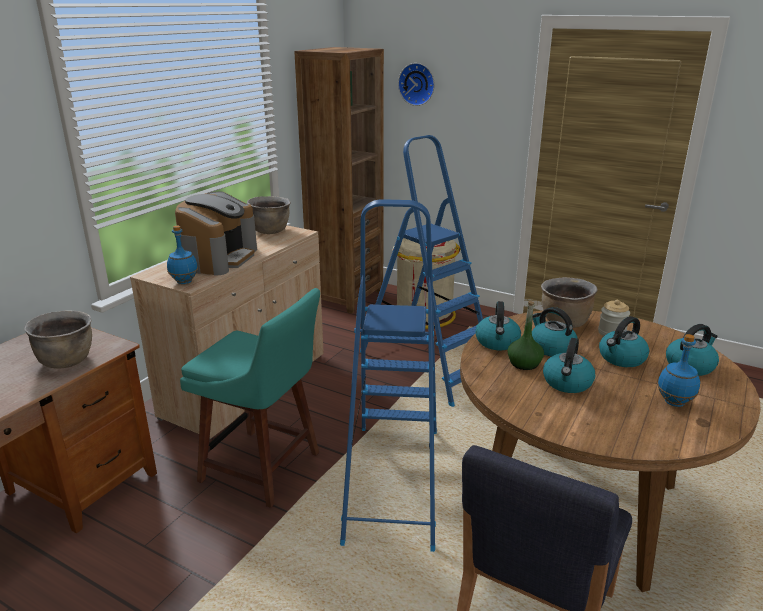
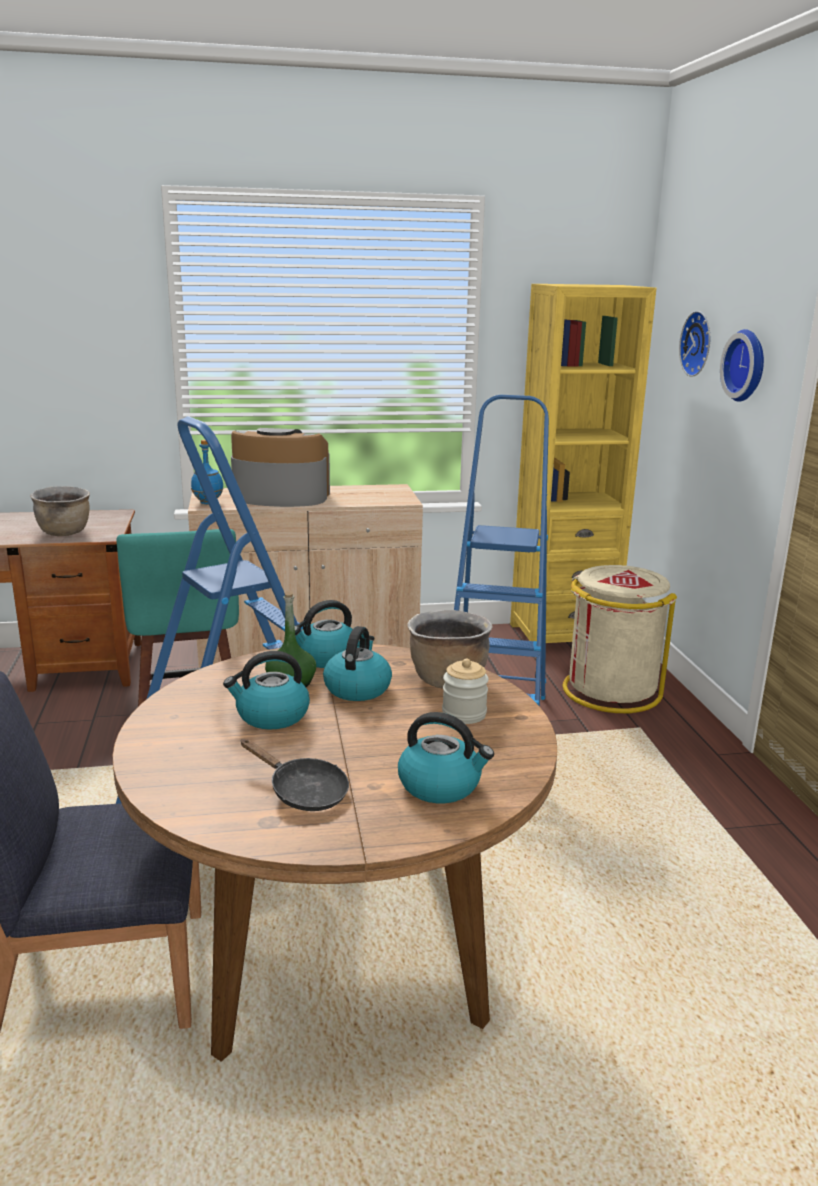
camera: 50 degrees right, 5 degrees down
(218, 258) = (280, 497): coffee machine -> coffee machine turned 150 degrees counterclockwise
(270, 231) = (384, 492): brown cooking pot -> none
(346, 296) = (562, 636): brown bookcase -> yellow bookcase
(475, 95) = (747, 365): none -> wall clock
(621, 358) = (391, 735): kettle -> none
(674, 403) = (303, 792): blue bottle -> black frying pan

